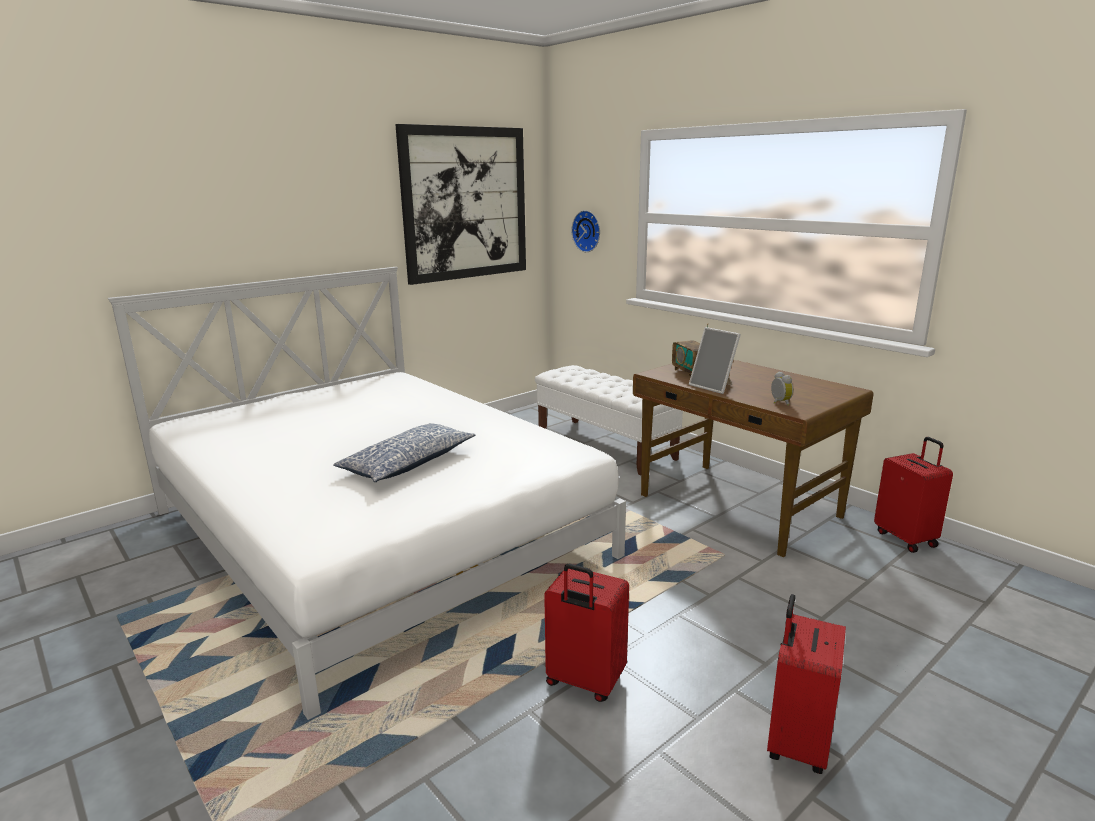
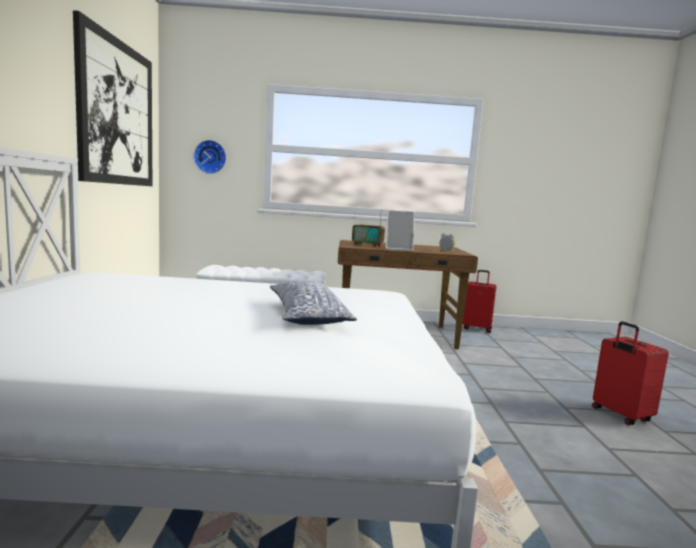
camera: 50 degrees left, 10 degrees down
(584, 682) = (522, 439): red suitcase -> none

